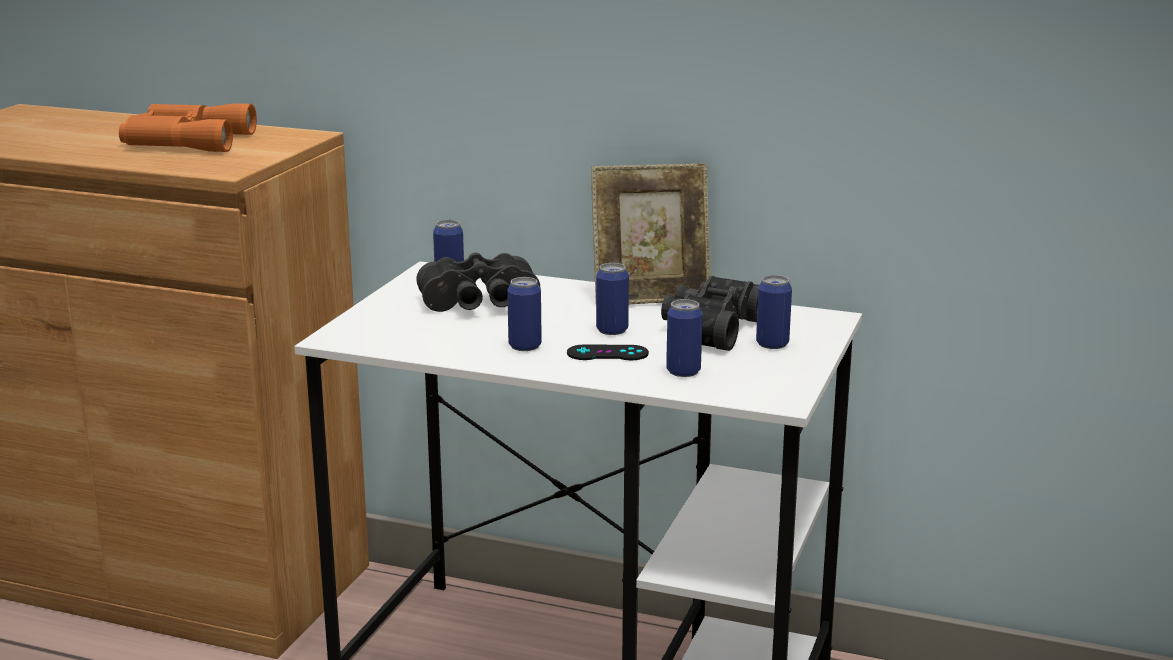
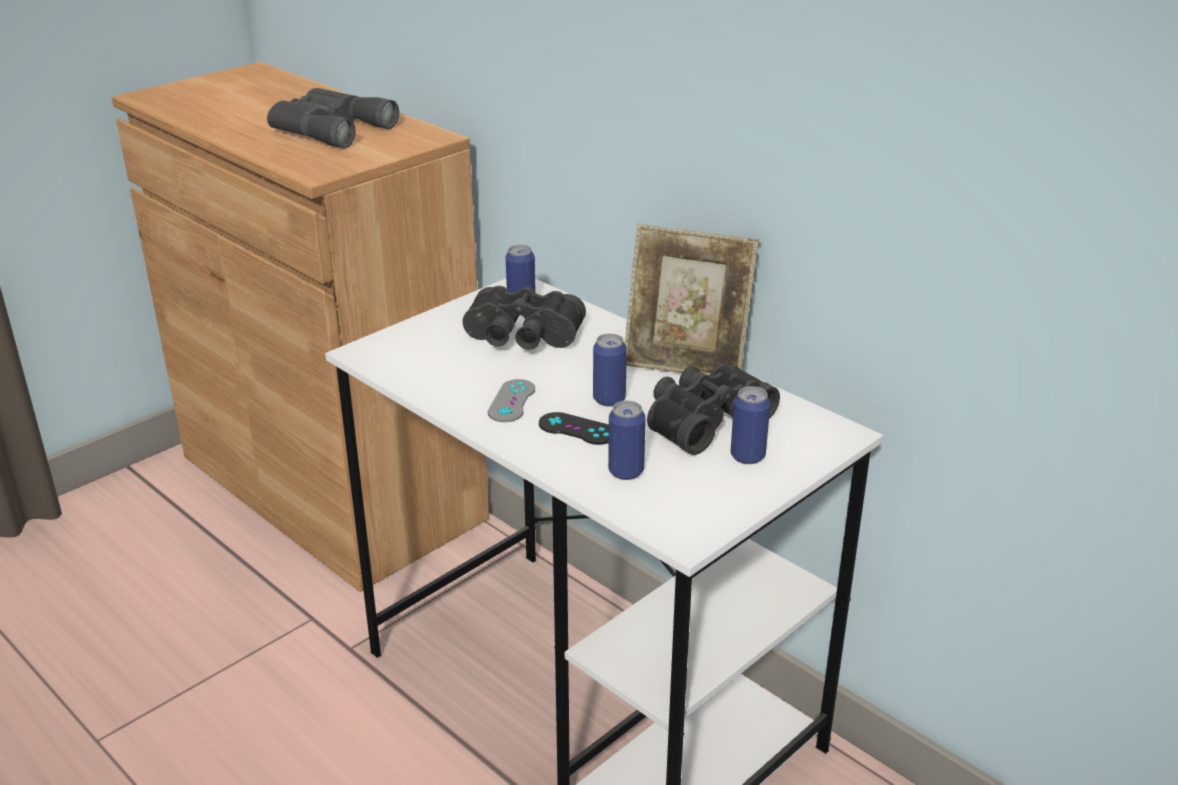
camera: 25 degrees right, 10 degrees up
(184, 140) = (328, 128): orange binoculars -> grey binoculars
(525, 346) = (512, 401): can -> grey game controller

